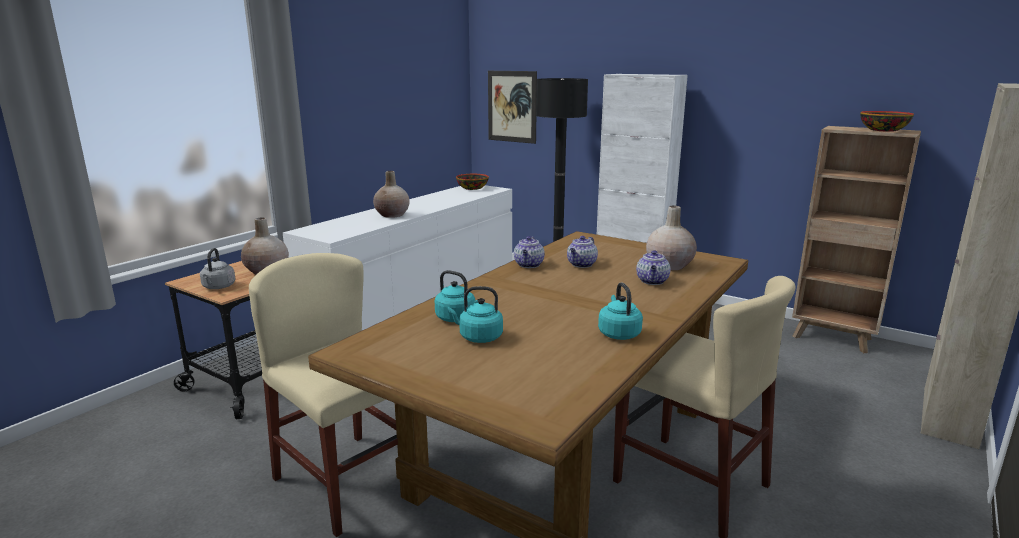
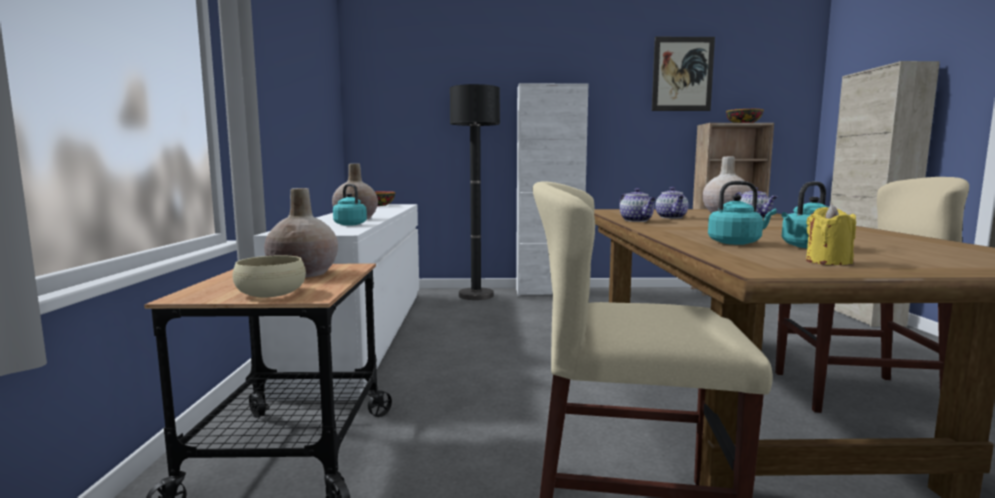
camera: 35 degrees left, 10 degrees down
(218, 287) = (271, 293): grey kettle -> beige bowl
(411, 356) = (828, 262): none -> yellow candle
(512, 106) = (397, 124): picture -> picture (682, 74)
(618, 333) = (866, 234): turquoise kettle -> turquoise kettle (349, 224)

